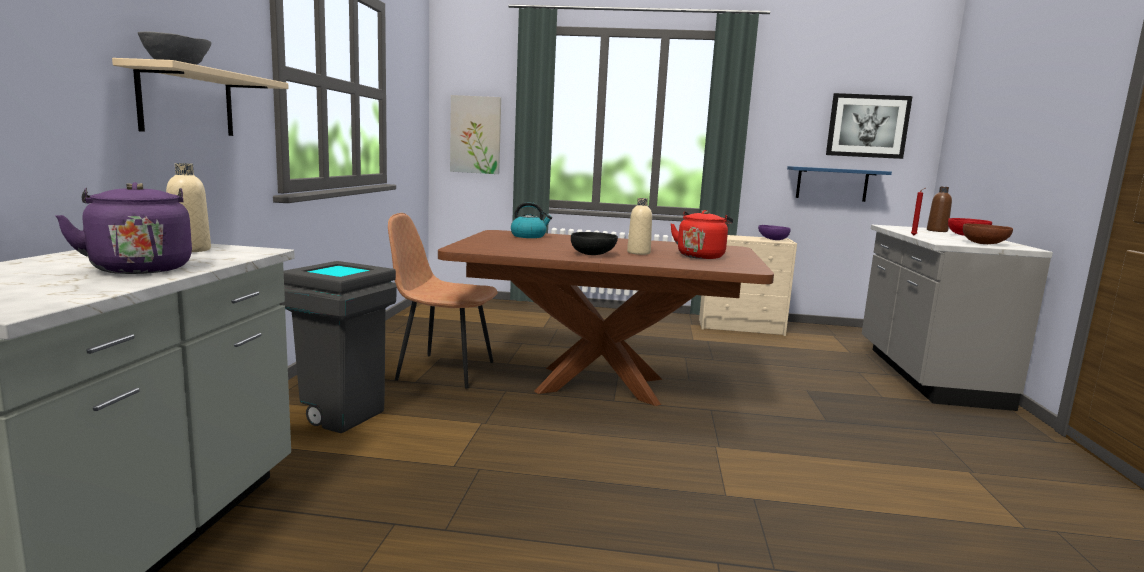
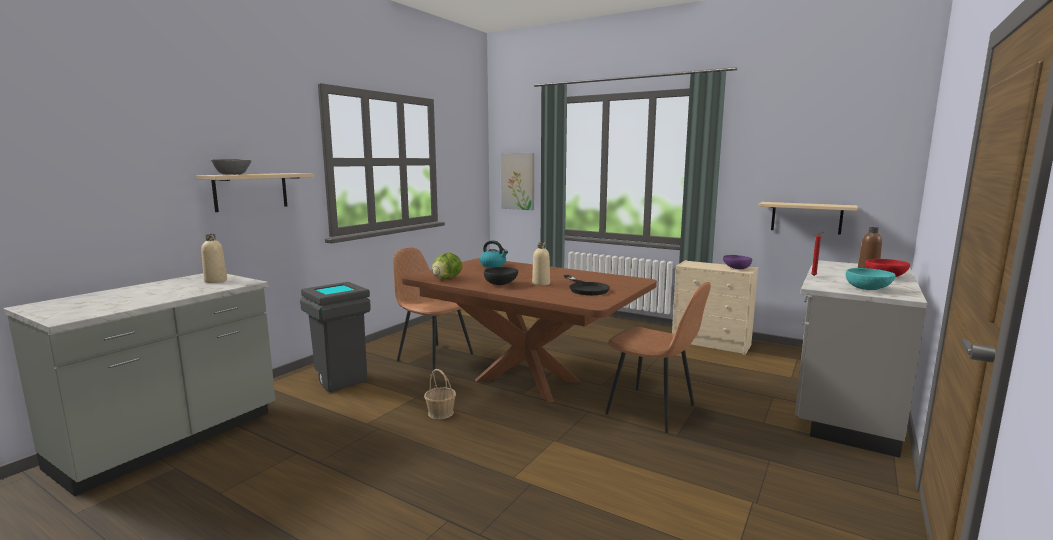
camera: 25 degrees right, 0 degrees up
(140, 268) = (165, 294): purple kettle -> none
(506, 250) = (446, 278): none -> lettuce
(541, 437) = (440, 413): none -> basket
(701, 256) = (586, 288): red kettle -> black frying pan
(773, 399) = (653, 410): none -> brown chair
(832, 184) = (806, 217): blue shelf -> beige shelf
(867, 126) = (841, 163): picture -> none
(984, 243) = (868, 289): brown bowl -> turquoise bowl

